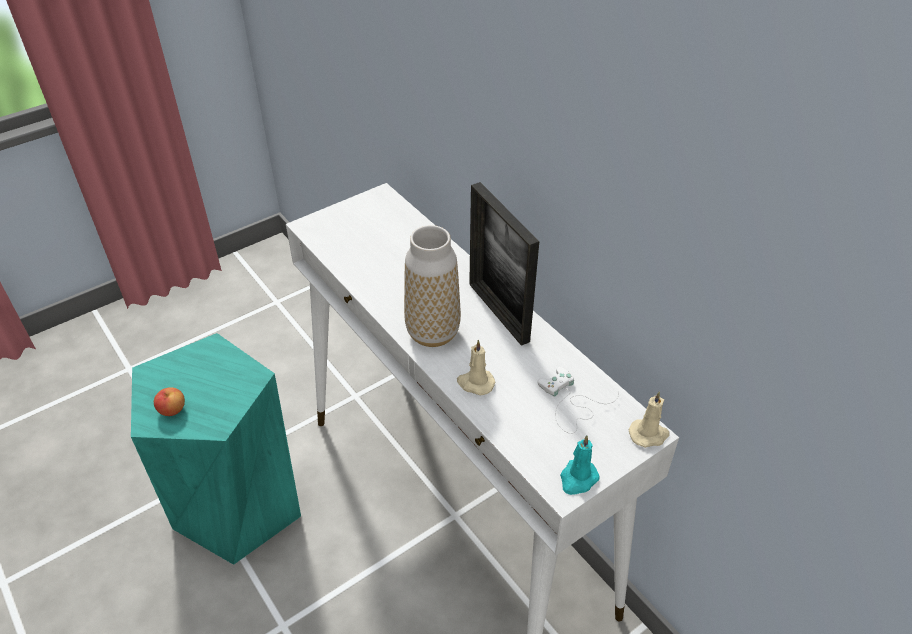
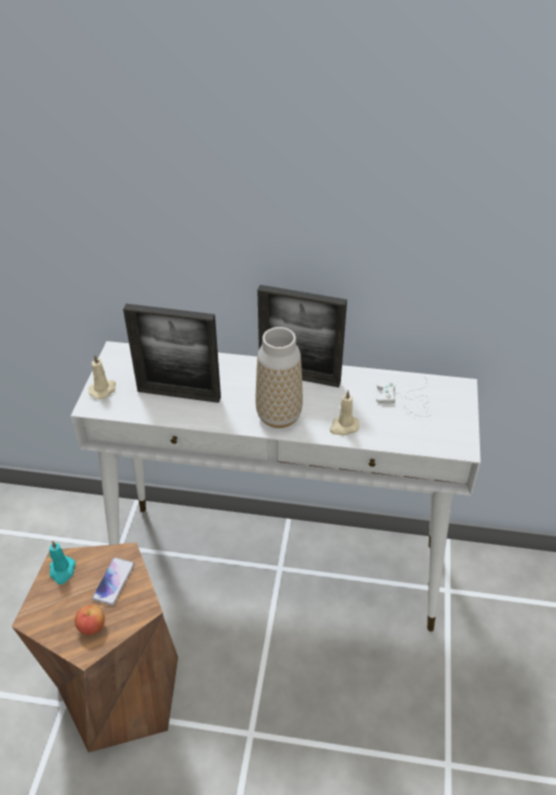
camera: 45 degrees left, 0 degrees up
(224, 390) = (114, 581): none -> phone
(238, 505) = (121, 690): turquoise stool -> brown stool
(380, 259) = (179, 394): none -> picture frame
(578, 479) = (462, 436): turquoise candle -> turquoise candle (62, 571)
(649, 434) = (463, 388): beige candle -> beige candle (103, 389)

